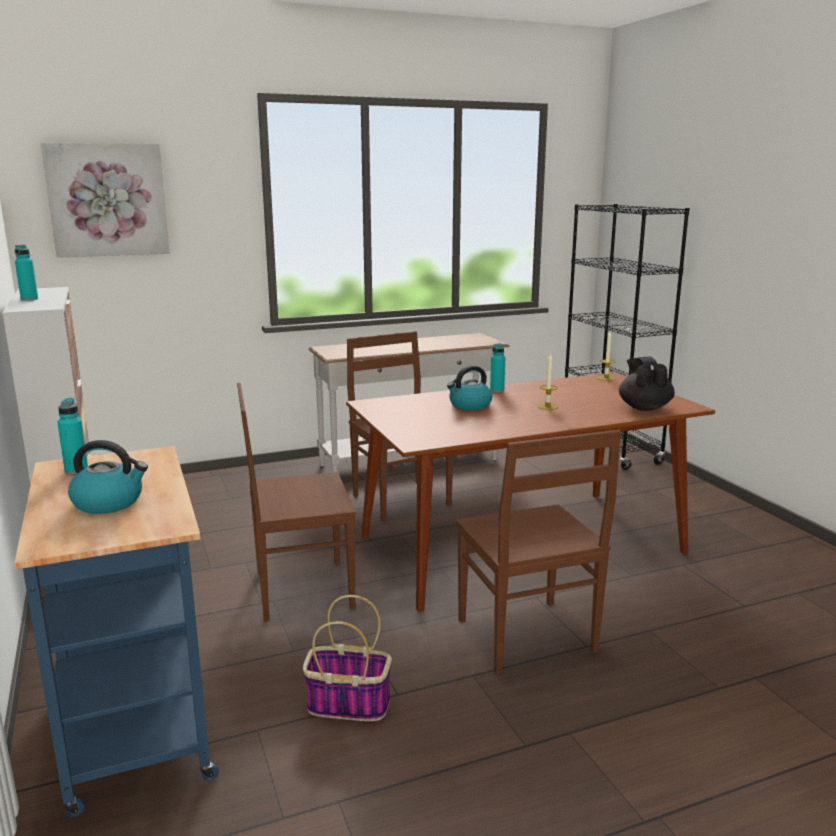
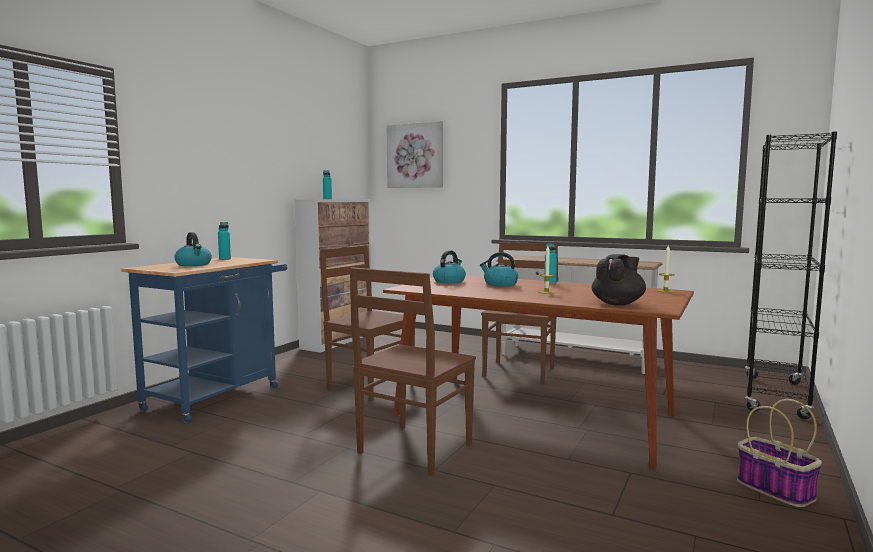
camera: 50 degrees right, 10 degrees down
(347, 704) = (276, 428): basket -> basket (773, 489)
(409, 415) = (449, 281): none -> kettle

